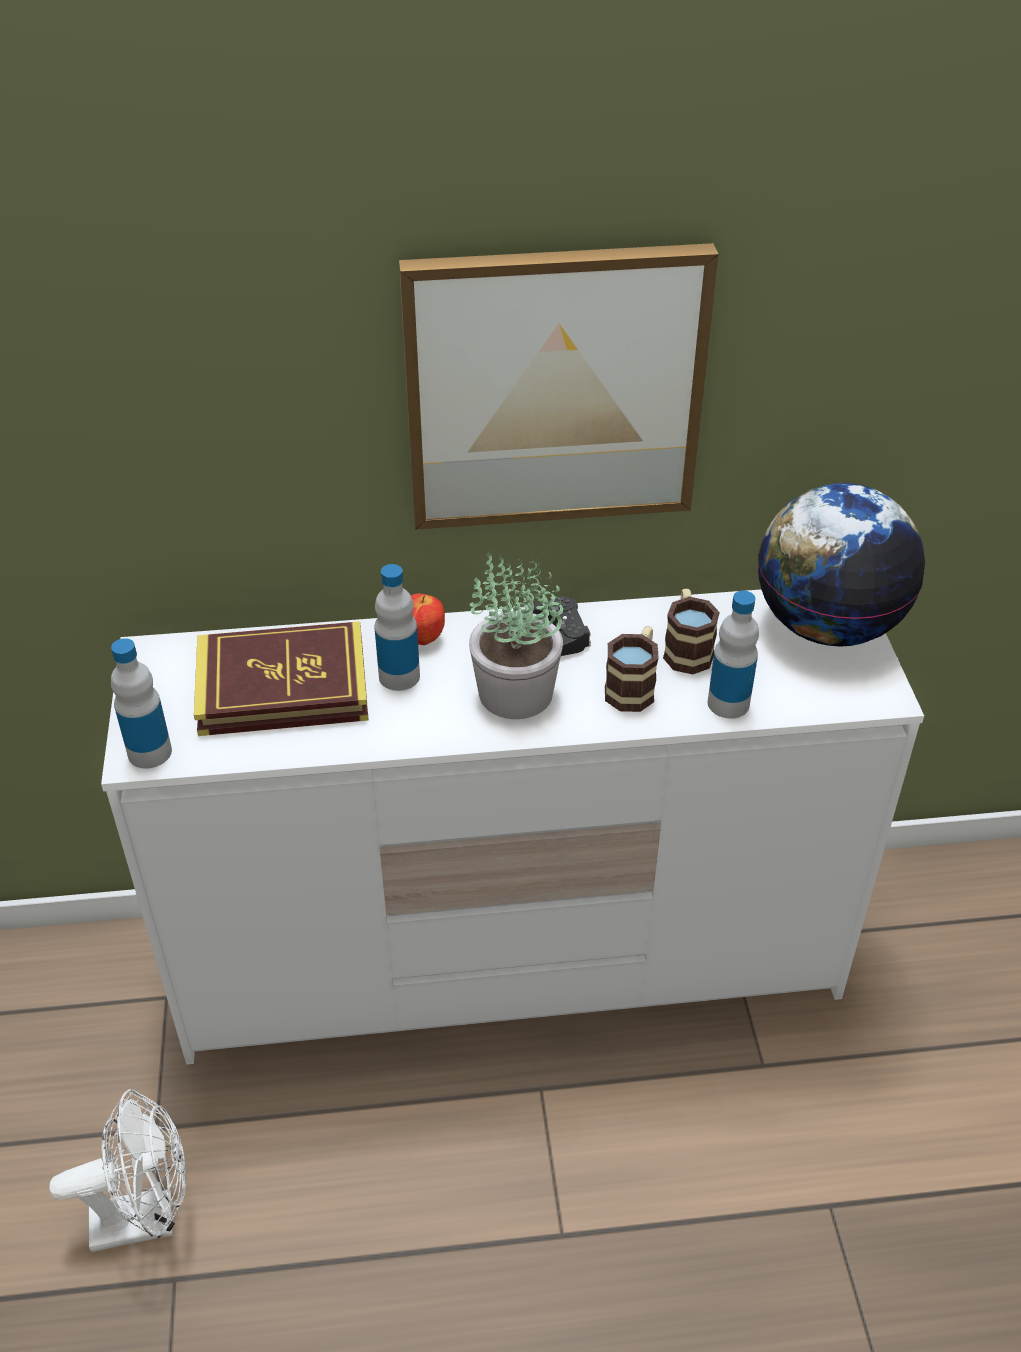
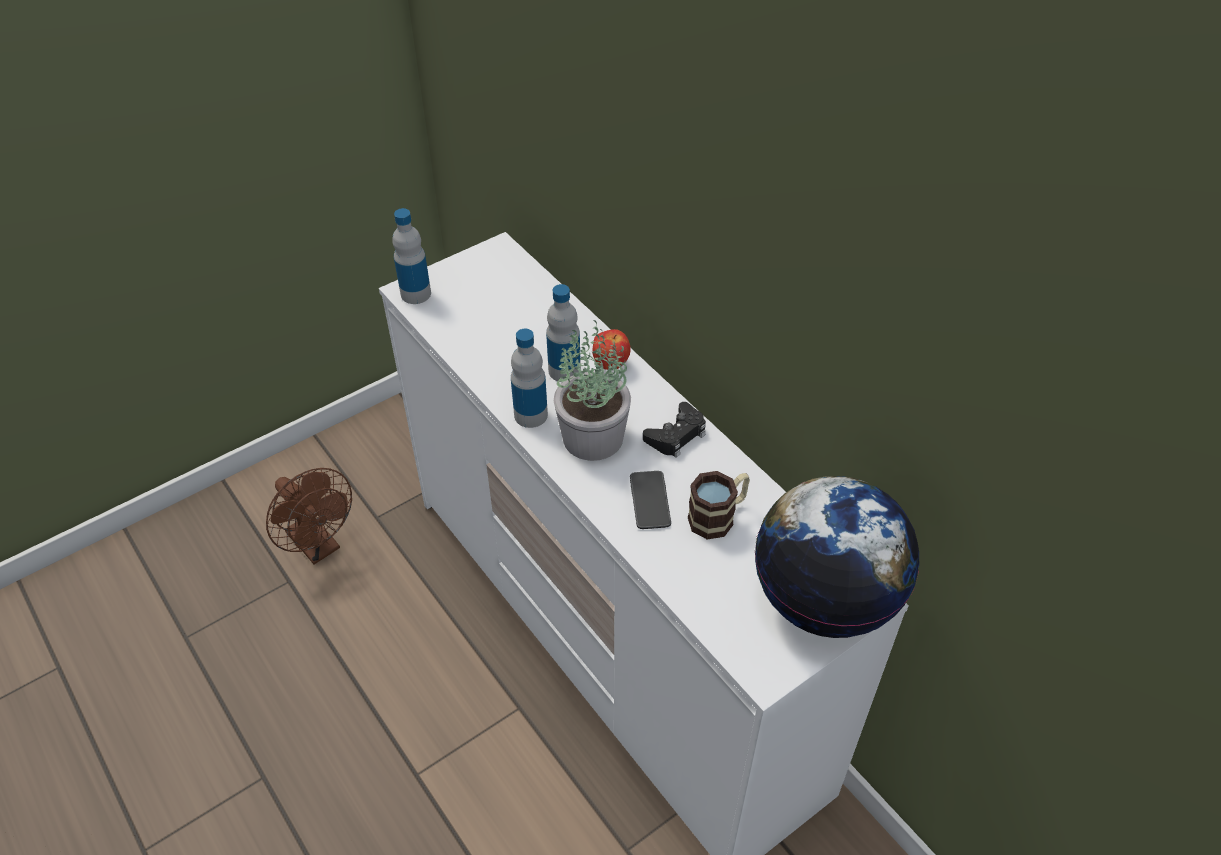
camera: 60 degrees right, 5 degrees up
(147, 1218) = (319, 546): white fan -> brown fan
(283, 687) = (513, 321): book -> none
(554, 388) = (732, 249): picture -> none
(633, 686) = (650, 500): mug -> phone
(728, 703) = (675, 567): bottle -> bottle (531, 415)

